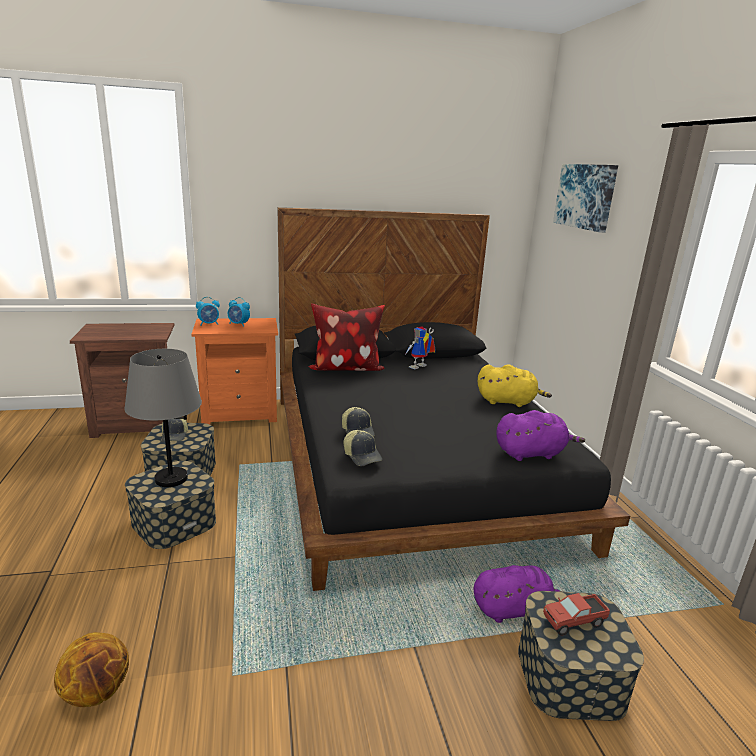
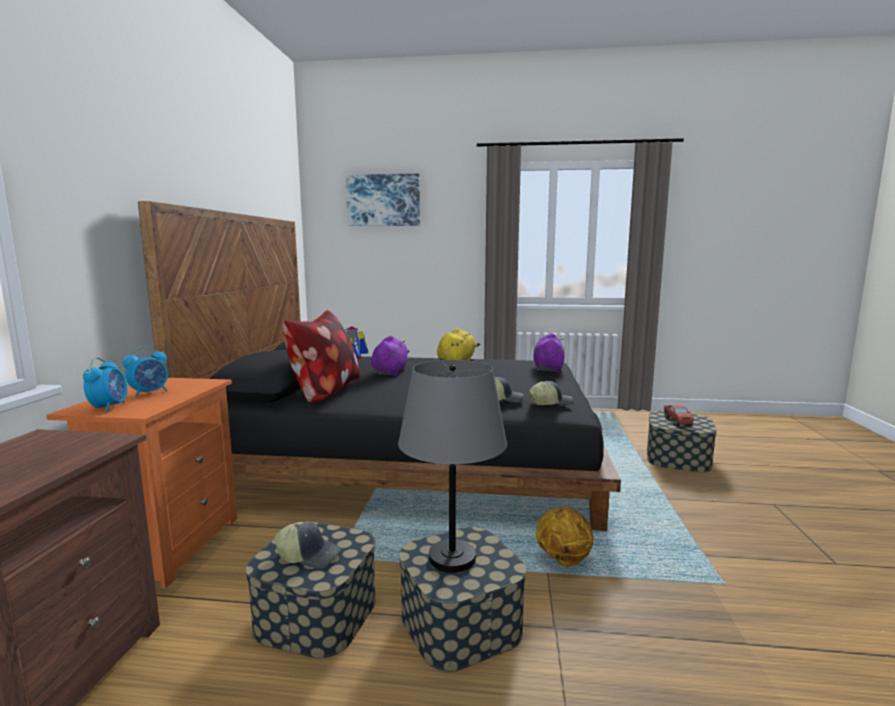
camera: 70 degrees left, 10 degrees down
(97, 692) = (785, 683): basketball -> basketball (563, 559)
(514, 609) = (621, 460): purple plush toy -> purple plush toy (390, 372)

